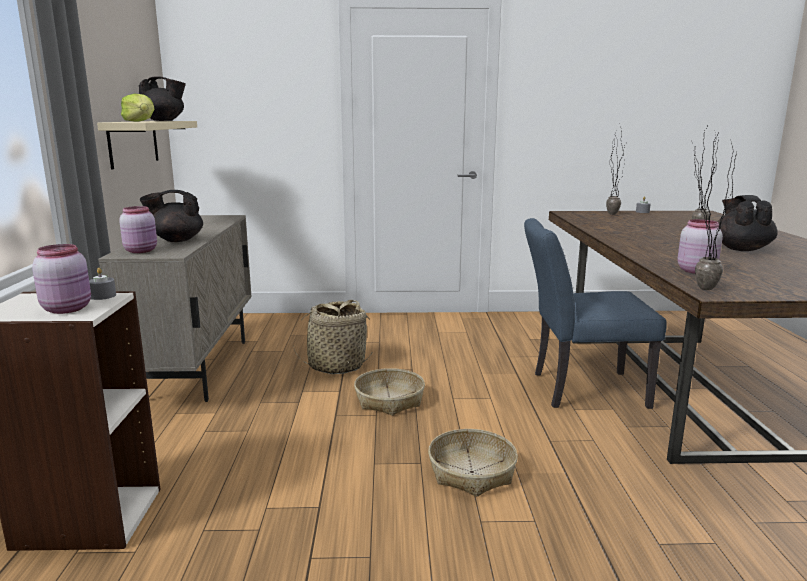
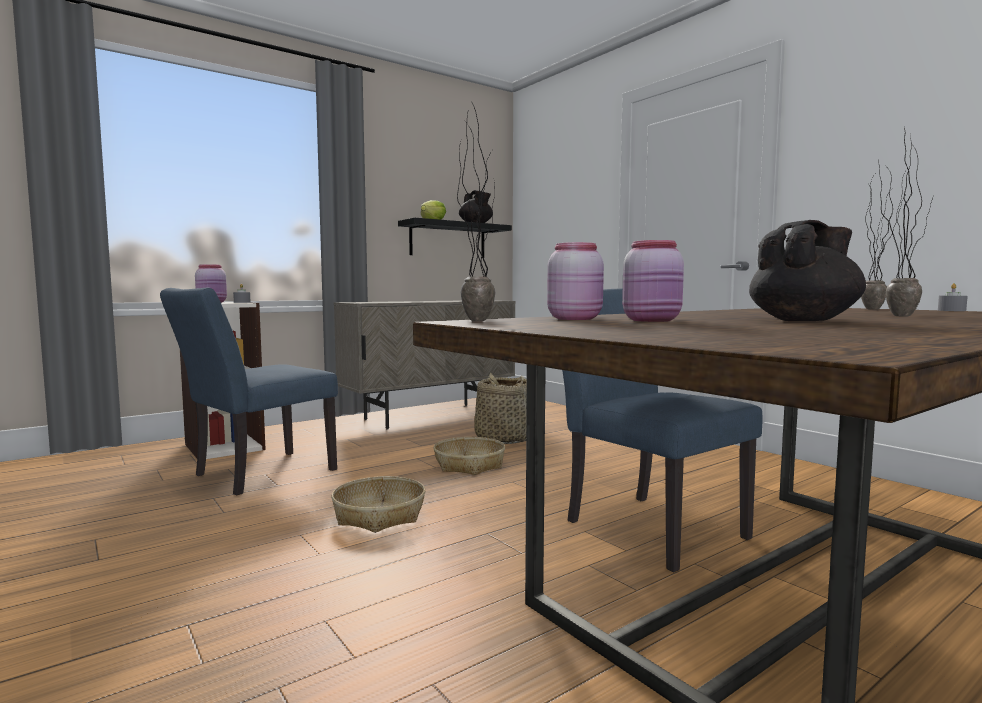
camera: 55 degrees right, 10 degrees down
(133, 143) = (448, 240): beige shelf -> black shelf
(142, 251) = (363, 302): pink jar -> pink jar (653, 320)
(176, 240) = (403, 301): black teapot -> none
(259, 514) = (256, 474): none -> blue chair

